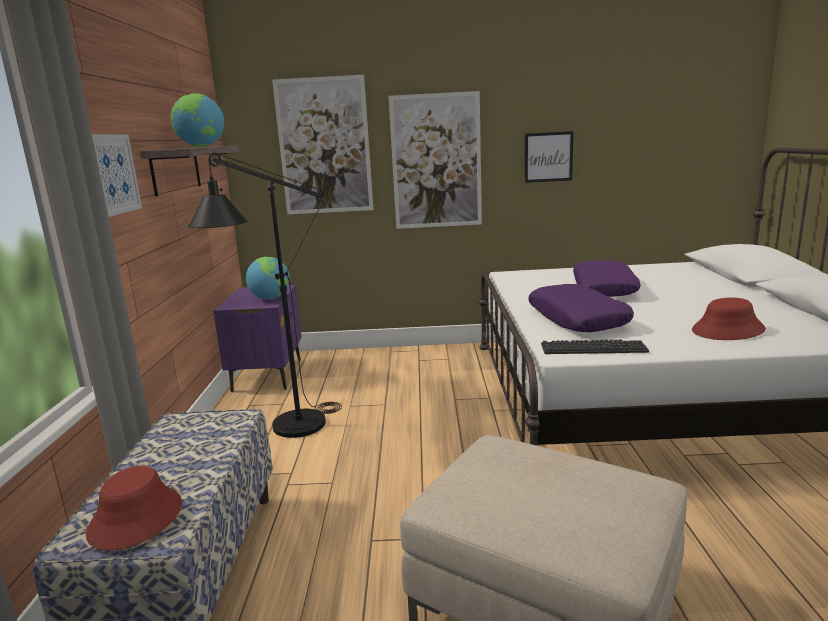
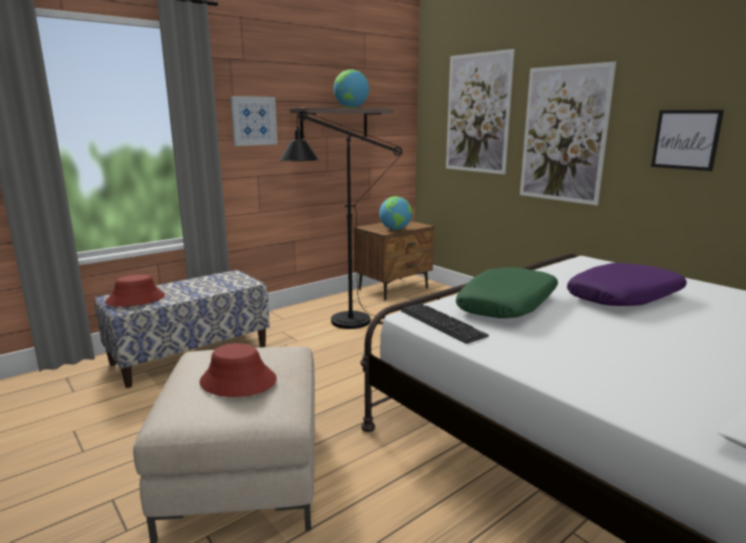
camera: 50 degrees right, 0 degrees up
(268, 375) = (394, 289): purple nightstand -> brown nightstand
(577, 319) = (508, 305): purple pillow -> green pillow
(728, 330) = (604, 368): red hat -> red hat (237, 381)

